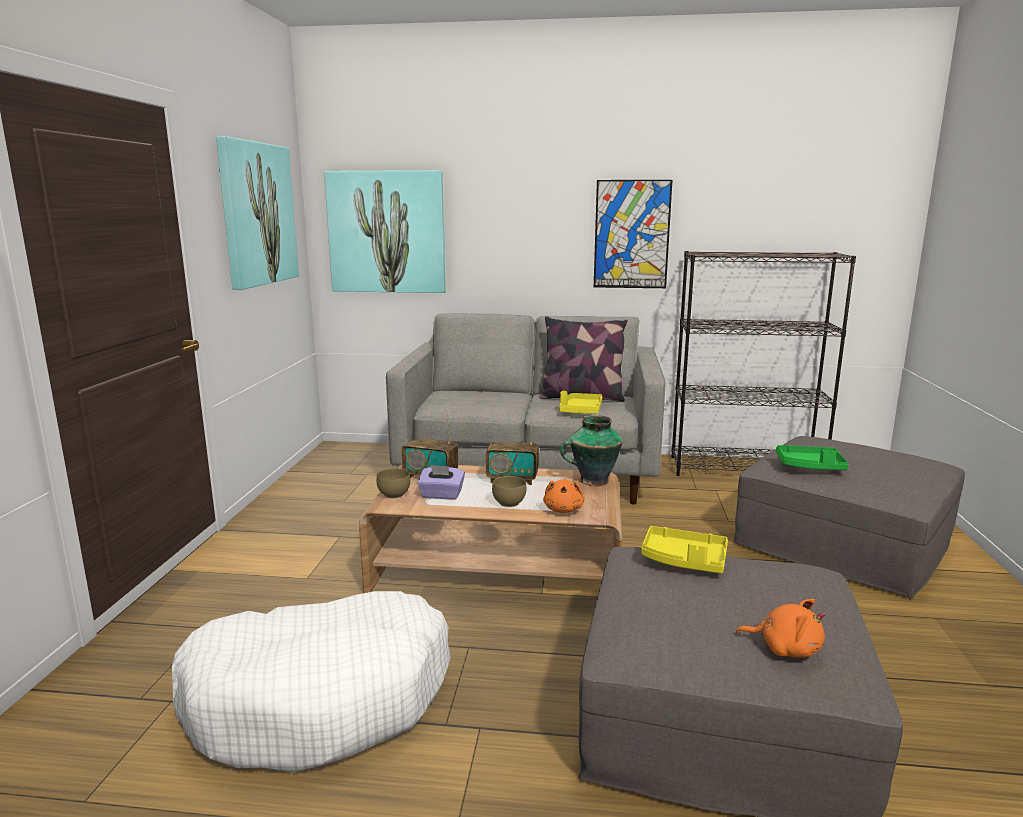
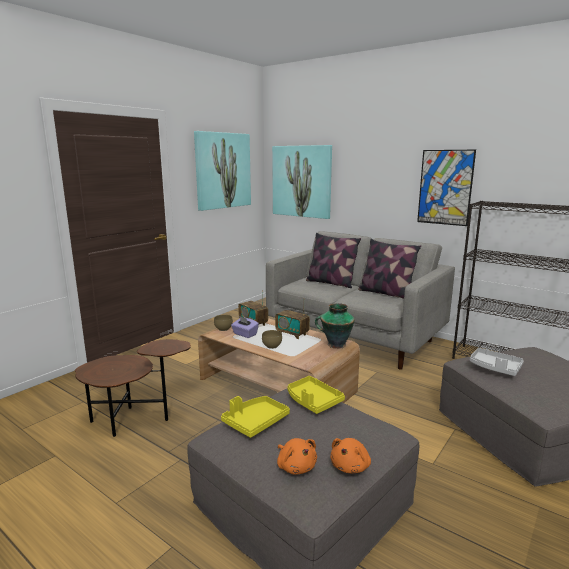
camera: 30 degrees right, 0 degrees up
(321, 698) = (134, 420): white dog bed -> brown side table
(486, 394) = (331, 283): none -> pillow
(563, 509) = (295, 356): orange plush toy -> orange plush toy (351, 466)
(580, 411) = (371, 301): yellow tray -> yellow tray (255, 422)
(810, 466) = (495, 368): green tray -> grey tray

